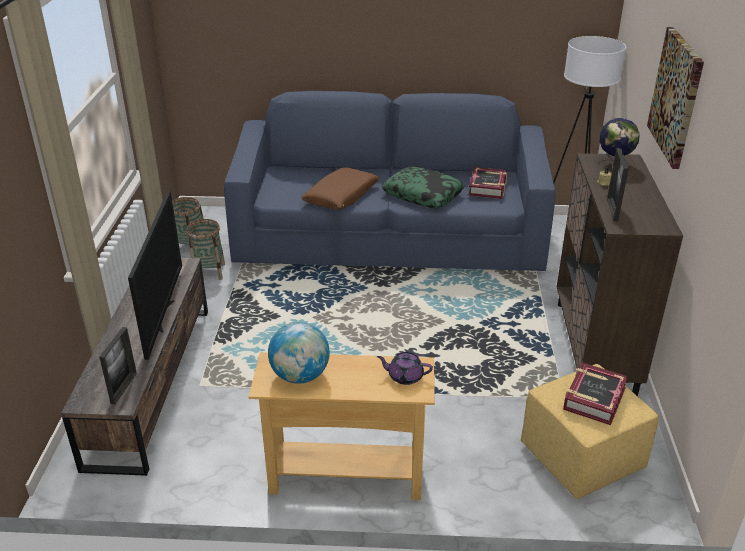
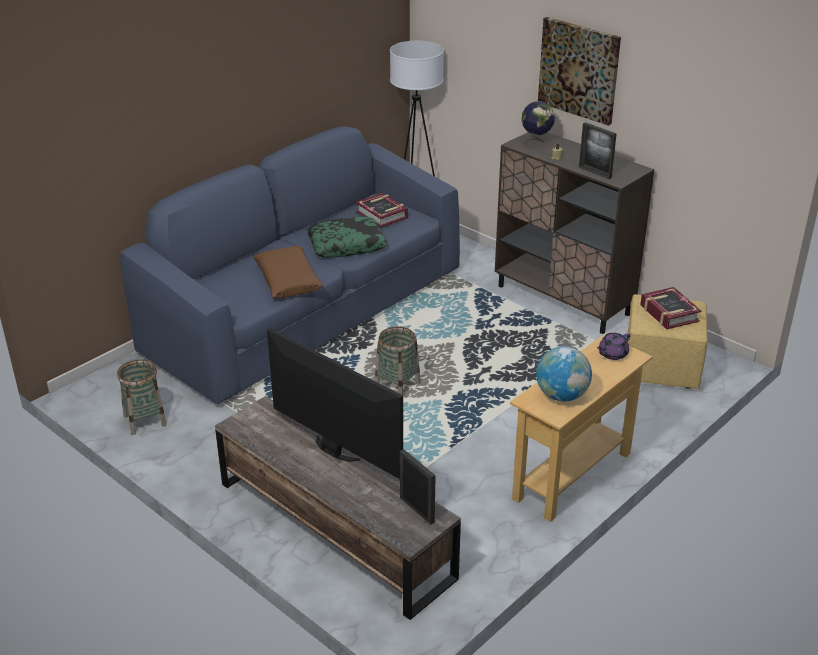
camera: 50 degrees left, 0 degrees up
(208, 272) = (205, 426): basket -> basket (397, 385)

